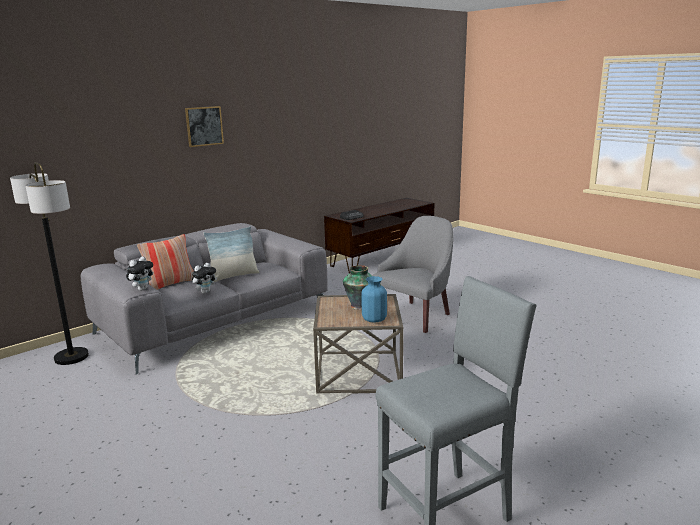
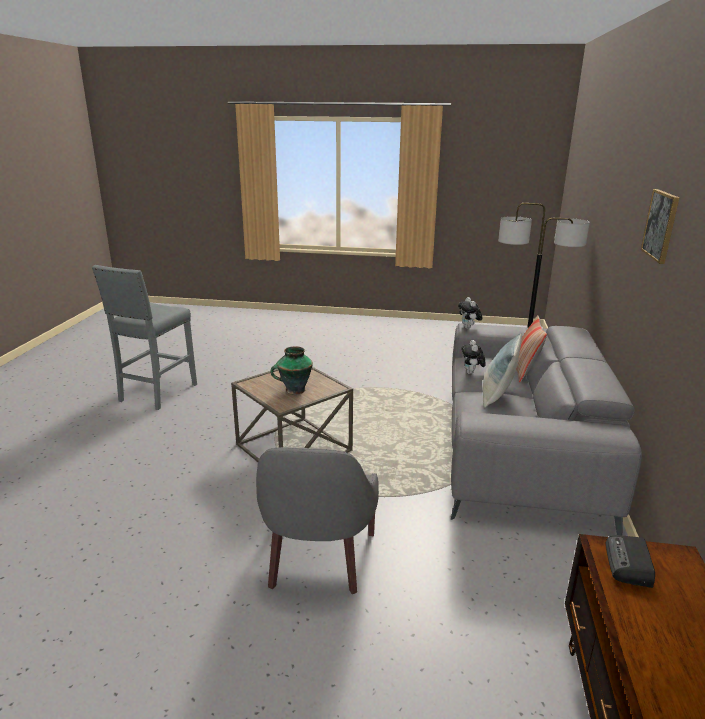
camera: 140 degrees right, 5 degrees up
(374, 319) = (263, 381): blue vase -> none

